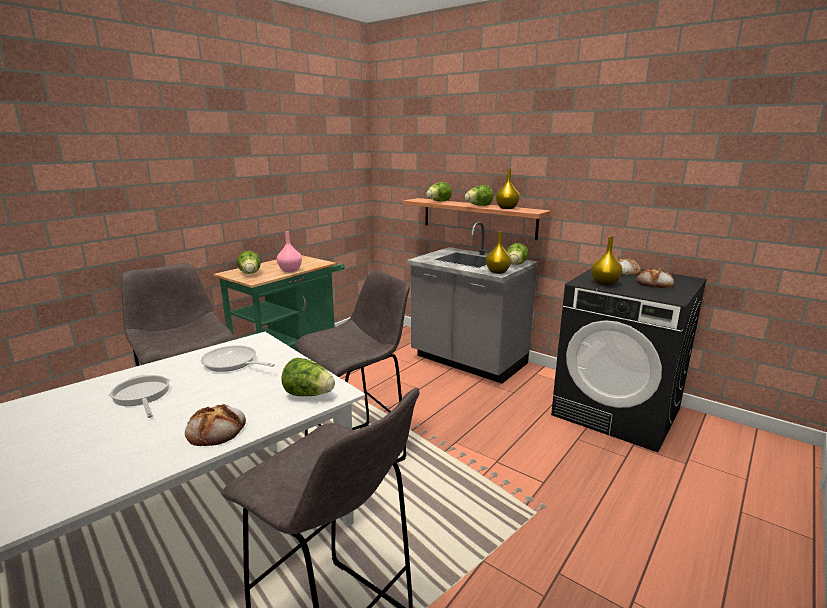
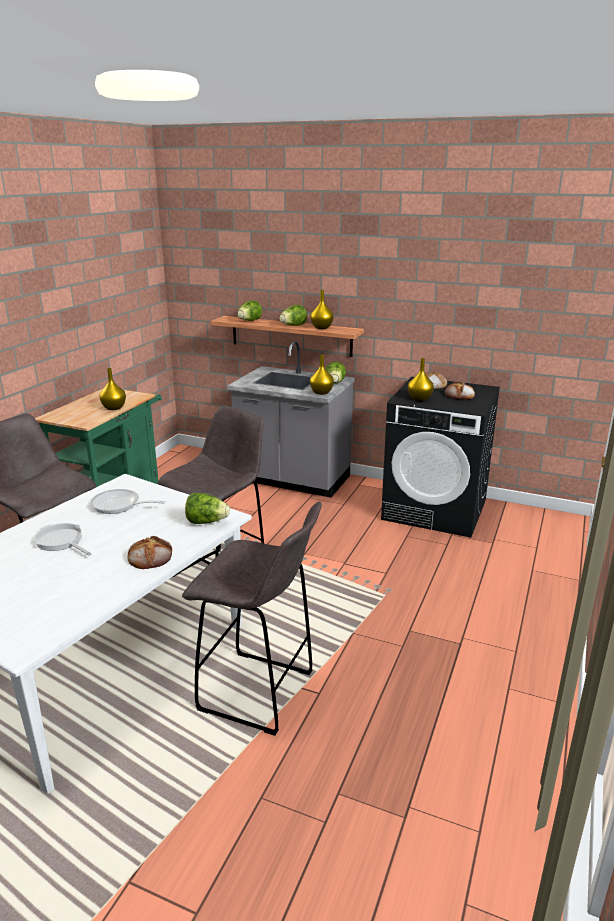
camera: 15 degrees left, 5 degrees up
(250, 274) = (74, 416): lettuce -> none
(289, 270) = (113, 408): pink vase -> yellow vase

